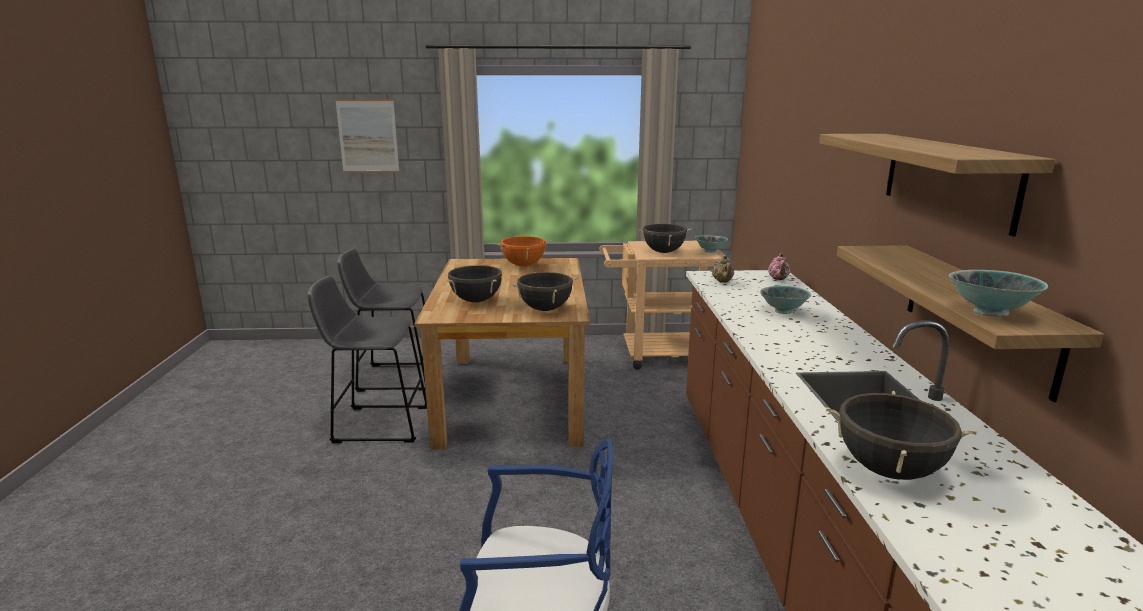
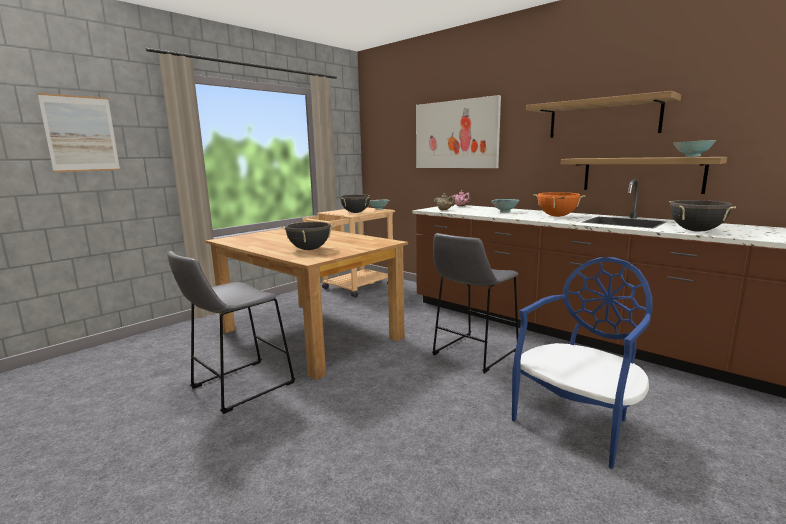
camera: 45 degrees left, 5 degrees down
(393, 377) = (185, 358): grey stool -> grey stool (472, 353)
(524, 265) = (278, 233): orange cooking pot -> orange cooking pot (557, 216)
(545, 309) = (366, 243): black cooking pot -> none
(806, 156) = (456, 134): none -> picture

